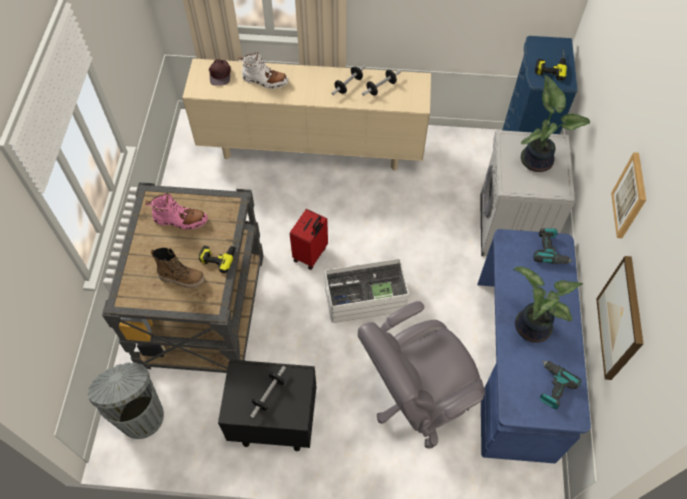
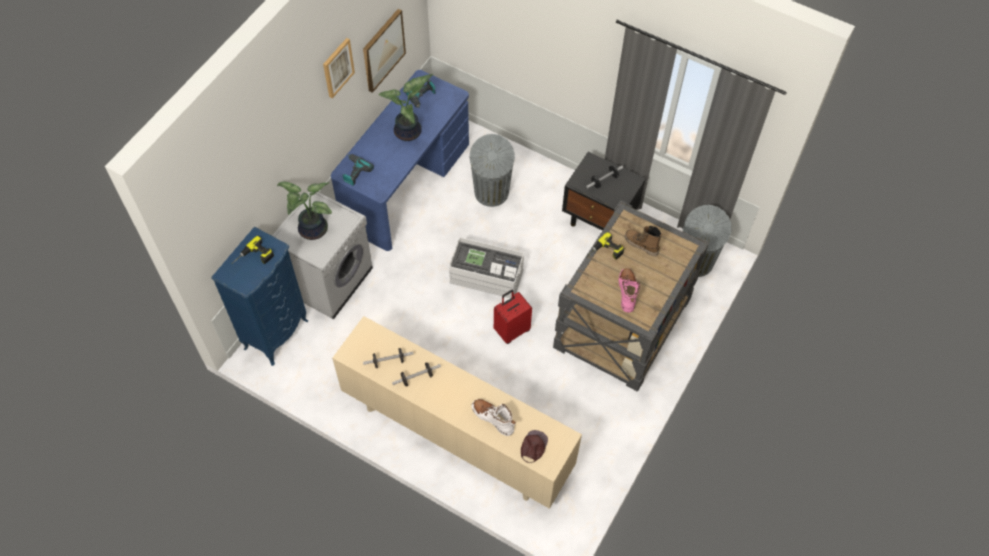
camera: 155 degrees left, 0 degrees up
(180, 220) = (627, 292): pink boot -> pink boot turned 60 degrees clockwise
(415, 399) = (491, 193): grey office chair -> grey trash can

